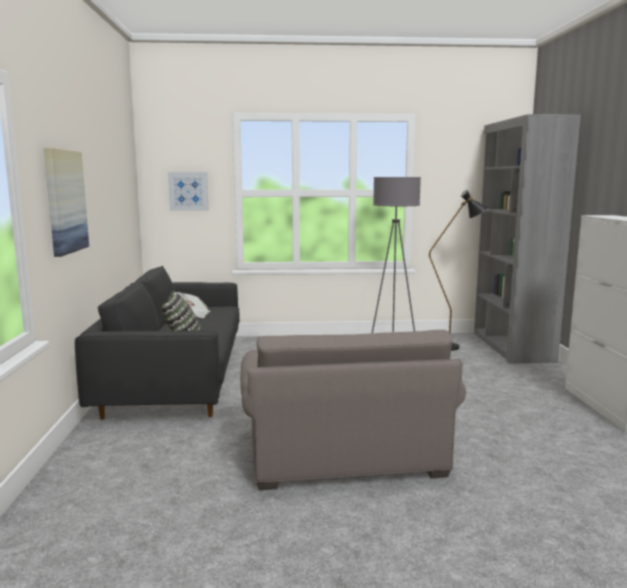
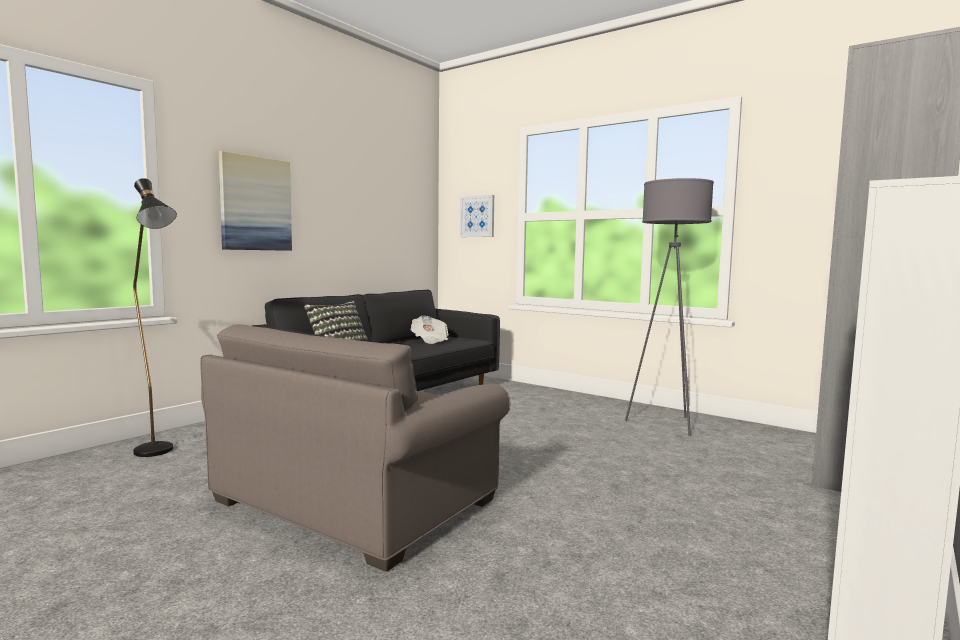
camera: 40 degrees right, 5 degrees down
(456, 347) = (763, 445): black floor lamp -> black floor lamp (159, 454)

